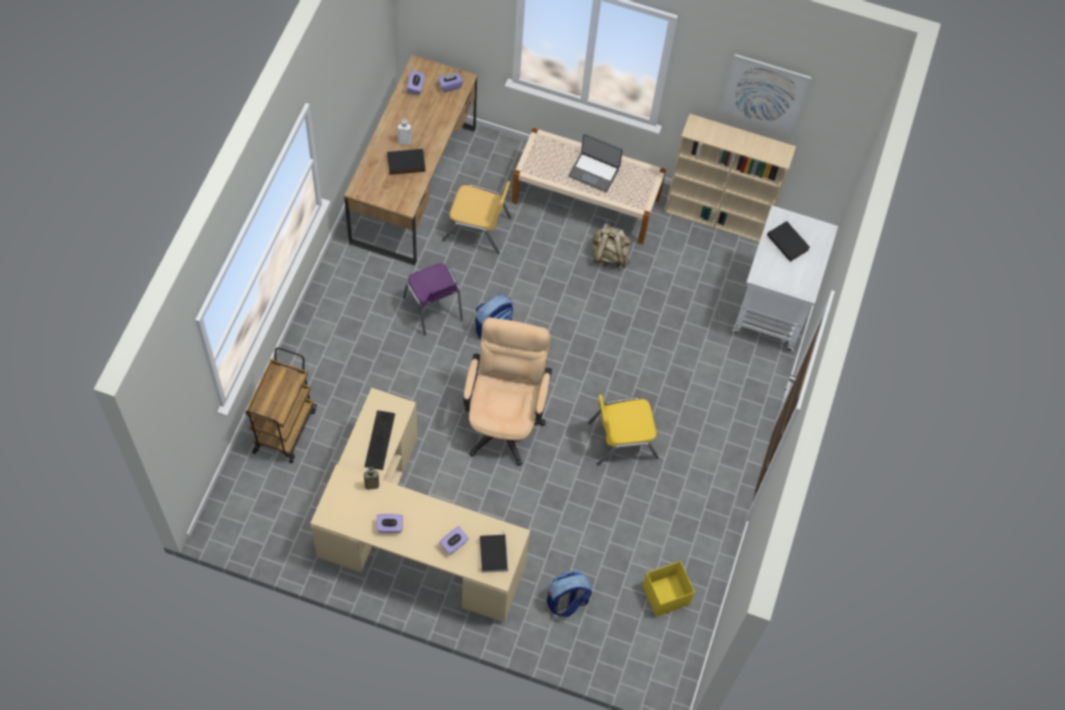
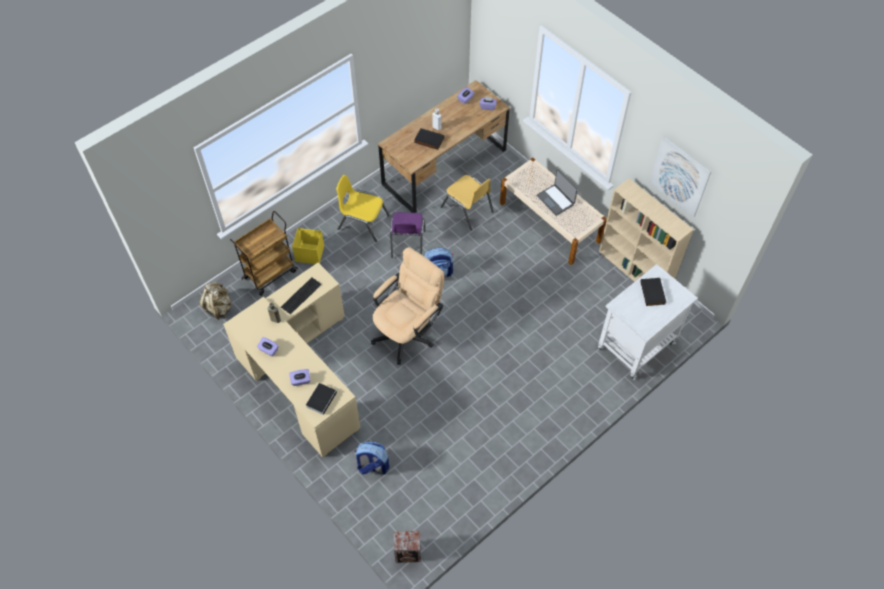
camera: 35 degrees right, 5 degrees down
(609, 255) = (543, 262): beige backpack -> beige backpack (219, 308)
(622, 439) = (477, 381): yellow chair -> yellow chair (363, 222)
(665, 595) = (440, 496): yellow storage box -> yellow storage box (309, 253)
(670, 678) = (409, 553): none -> speaker

